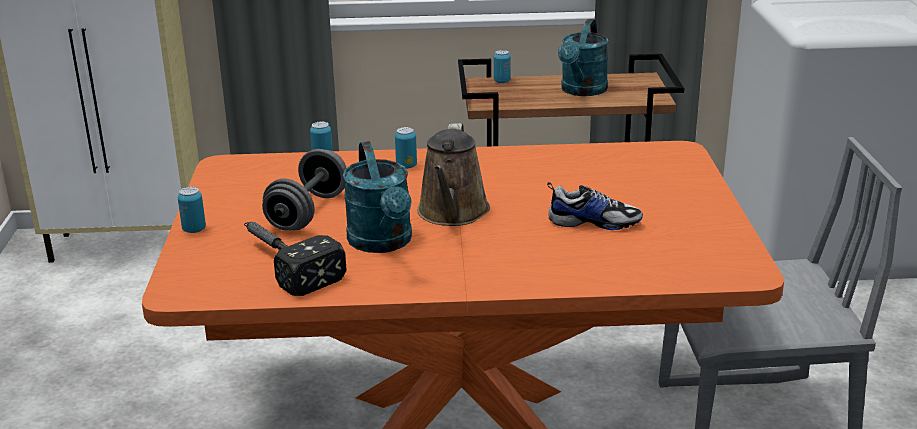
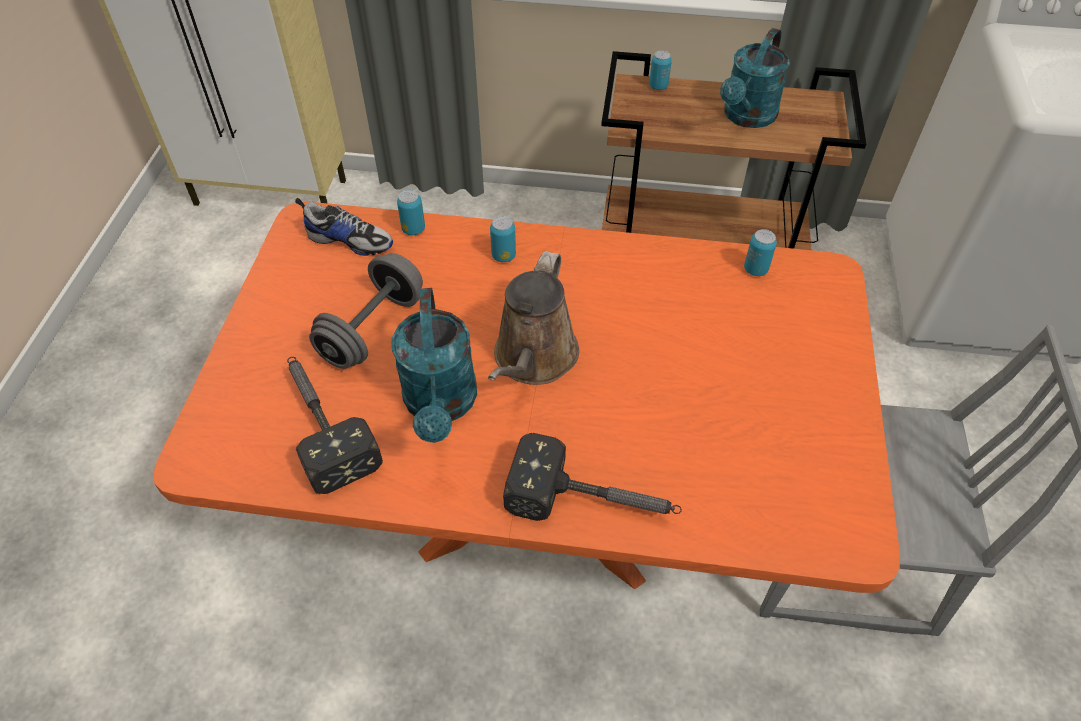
camera: 10 degrees right, 25 degrees up
(194, 229) = (242, 342): can -> can (755, 269)
(531, 276) = (594, 502): none -> hammer
(593, 222) = (693, 405): shoe -> shoe (350, 240)

